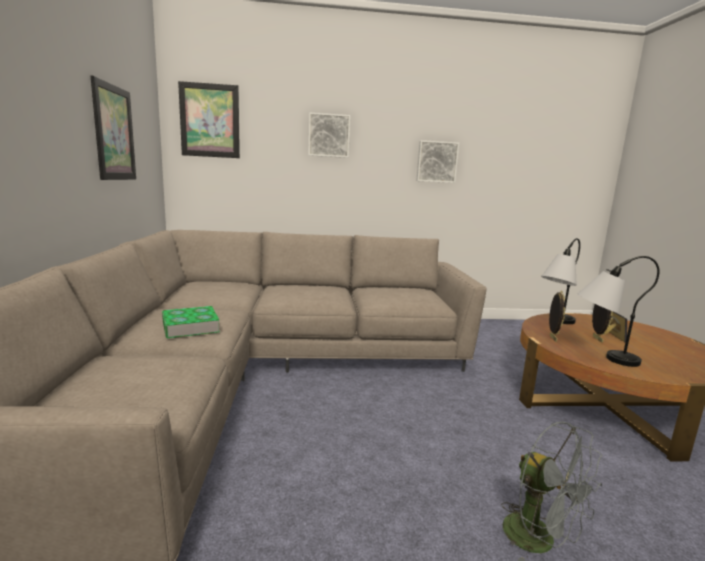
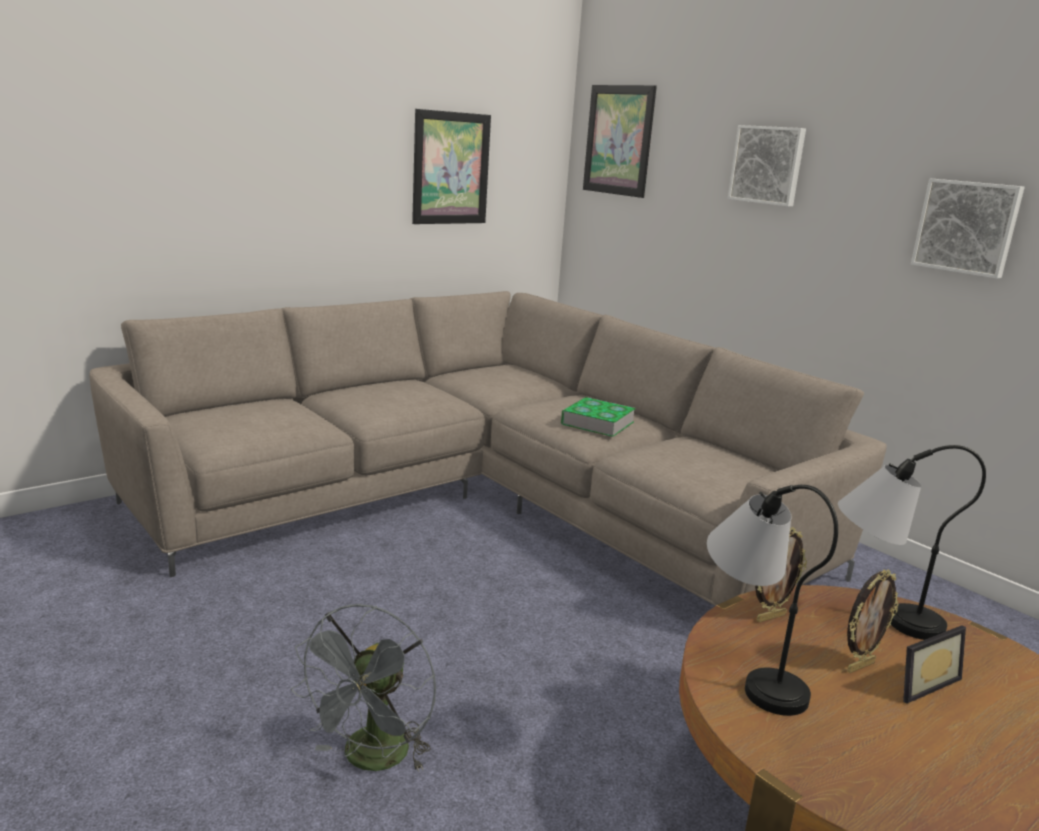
camera: 55 degrees right, 5 degrees up
(190, 327) = (380, 401): book -> book (597, 423)

